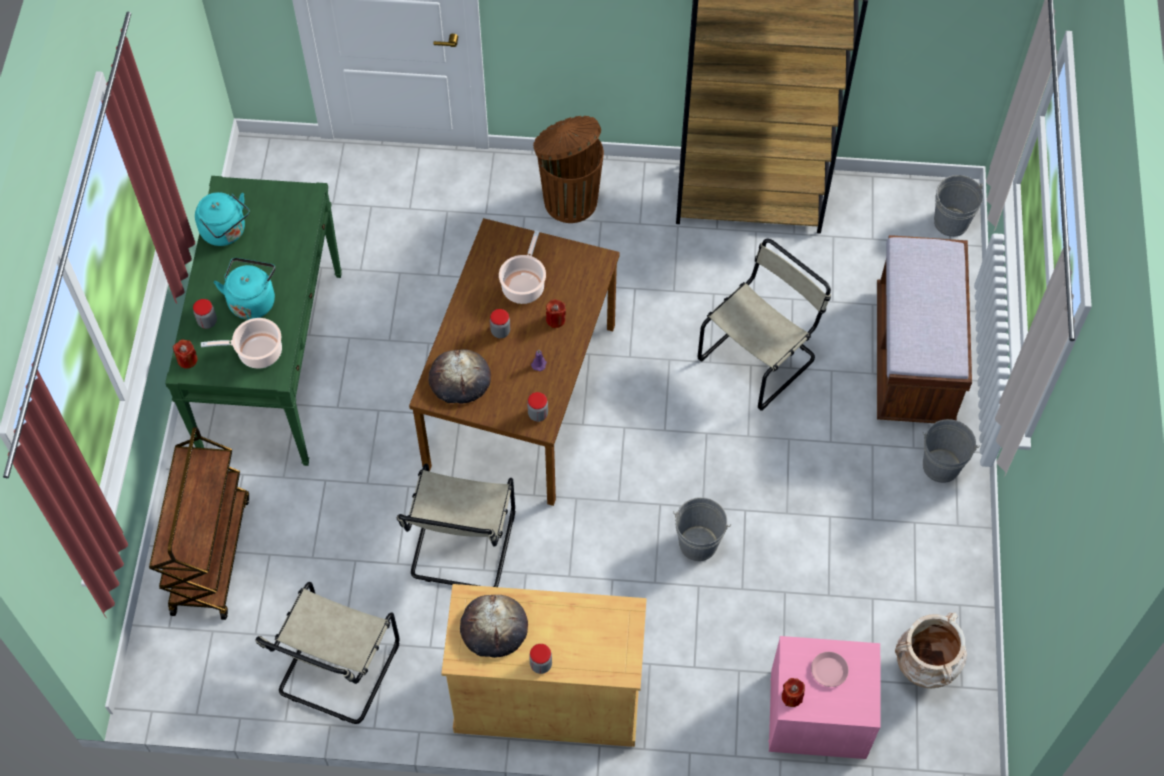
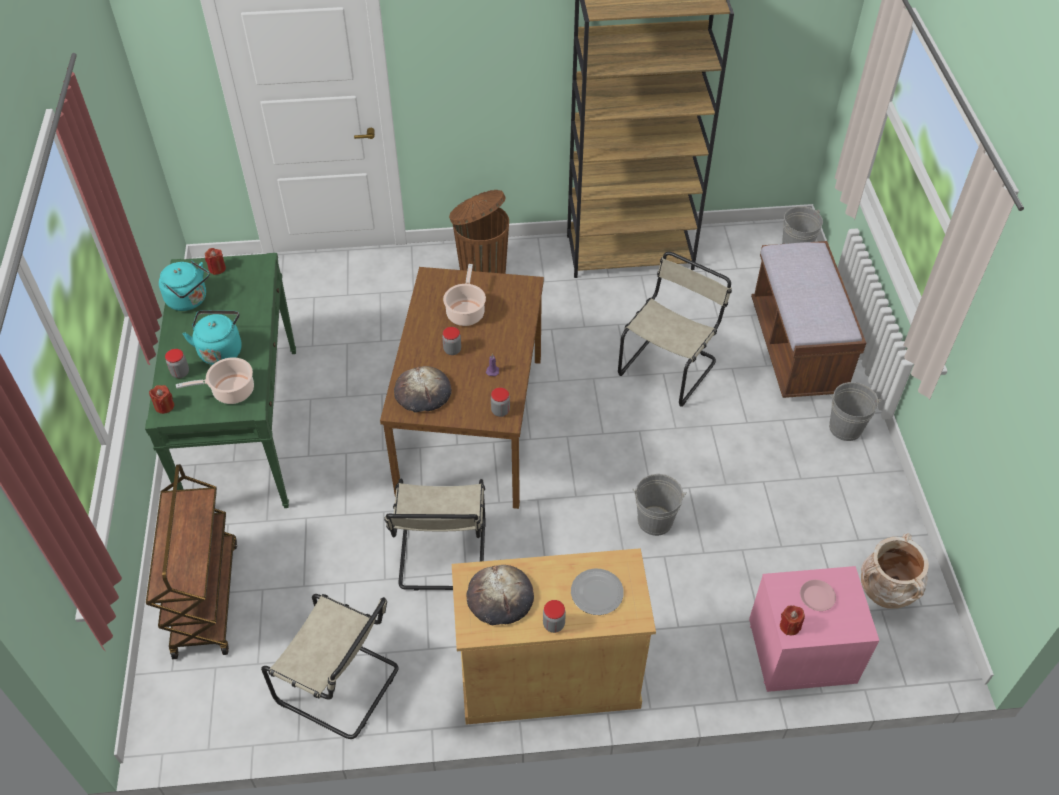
camera: 10 degrees left, 10 degrees down
(336, 672) = (342, 686): beige chair -> beige chair turned 75 degrees counterclockwise
(555, 319) = (499, 334): red candle -> red candle (217, 268)
(591, 638) = (597, 592): none -> plate

